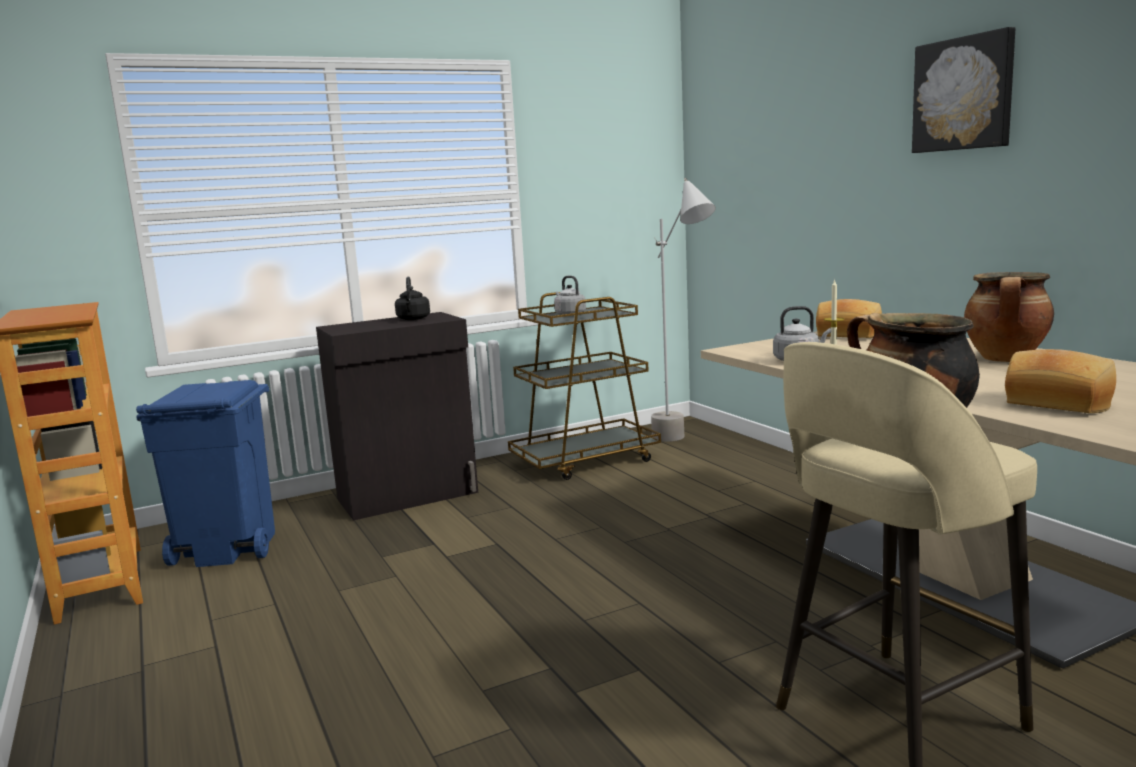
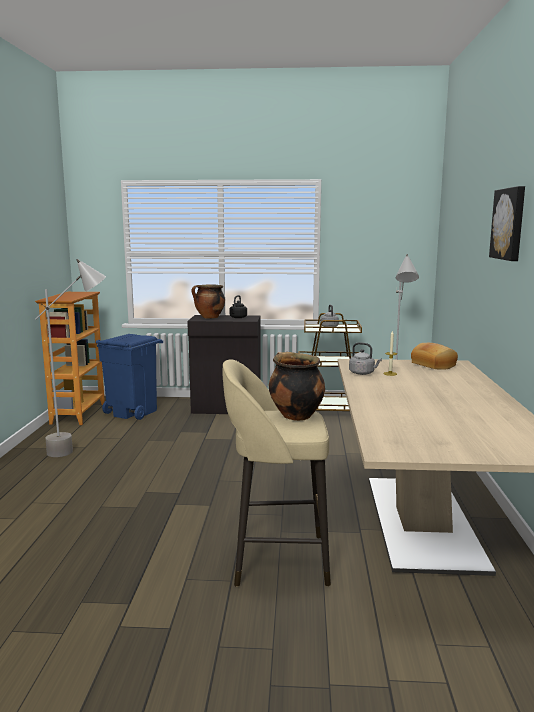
camera: 30 degrees right, 0 degrees up
(211, 651) = (81, 449): none -> grey floor lamp
(1006, 359) = (465, 395): cooking pot -> cooking pot (209, 317)
(1059, 403) = (407, 421): bread -> none

